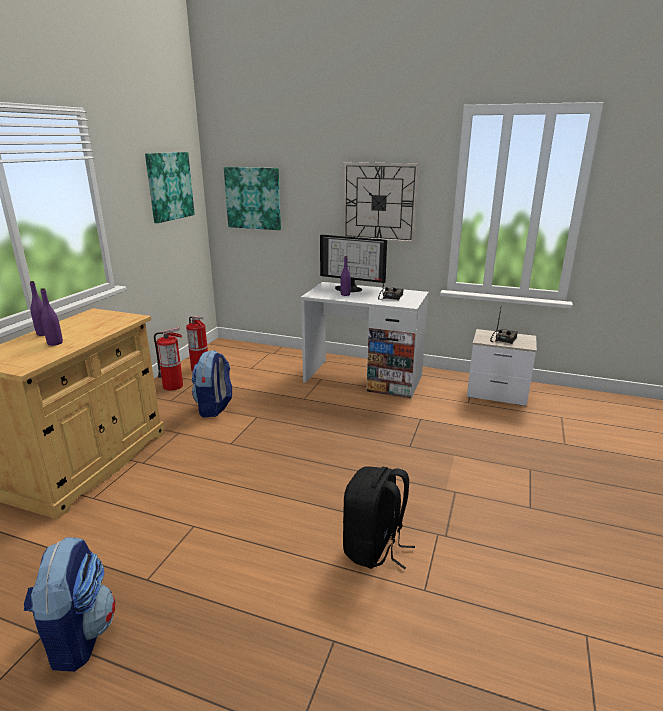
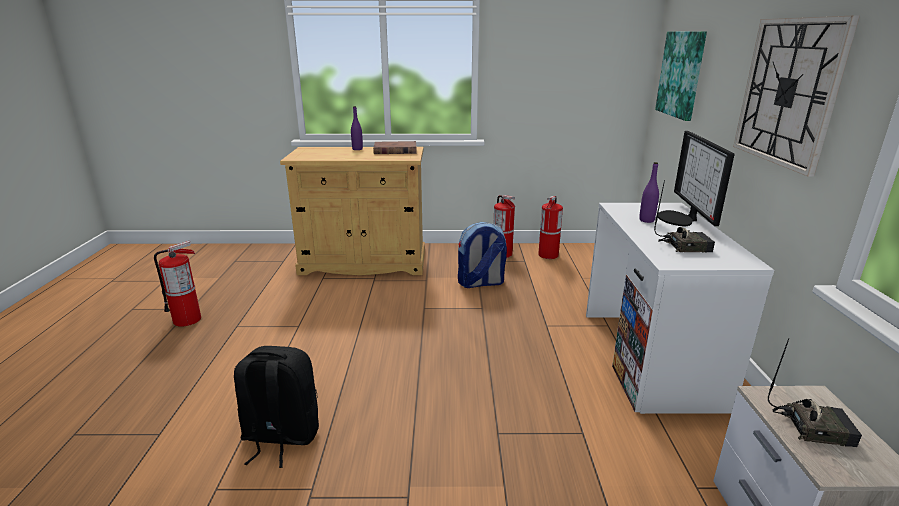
camera: 70 degrees right, 0 degrees up
(55, 343) = (340, 154): purple bottle -> none
(78, 635) = (187, 320): backpack -> fire extinguisher
(89, 319) = (395, 151): none -> brown book
(169, 186) = (587, 51): picture -> none

